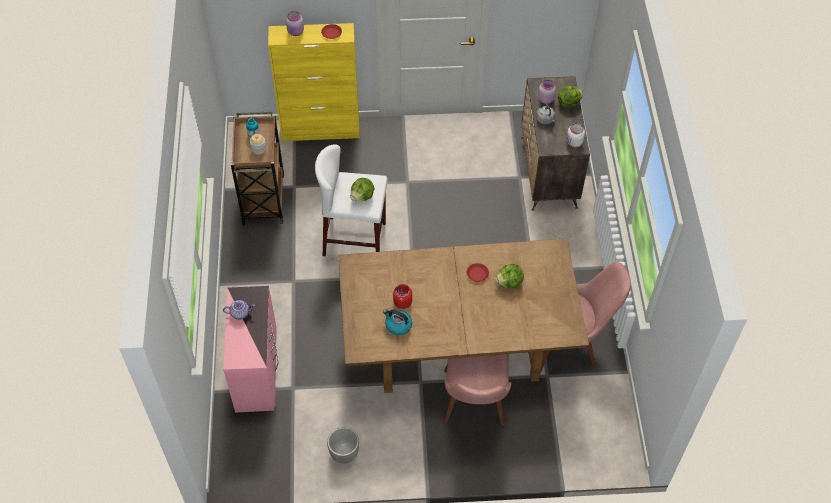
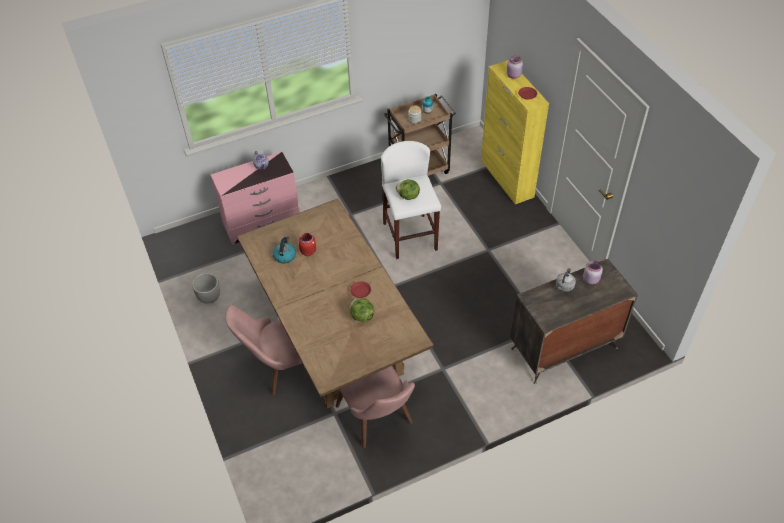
camera: 70 degrees right, 5 degrees down
(568, 102) = (598, 298): lettuce -> none
(574, 143) = (549, 316): white jar -> none

